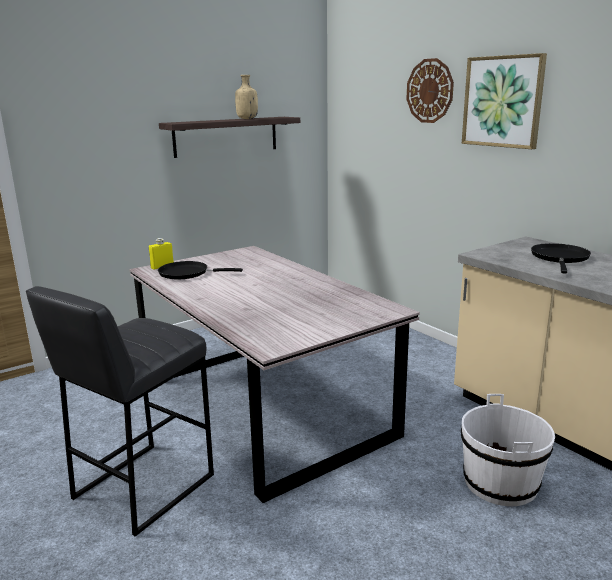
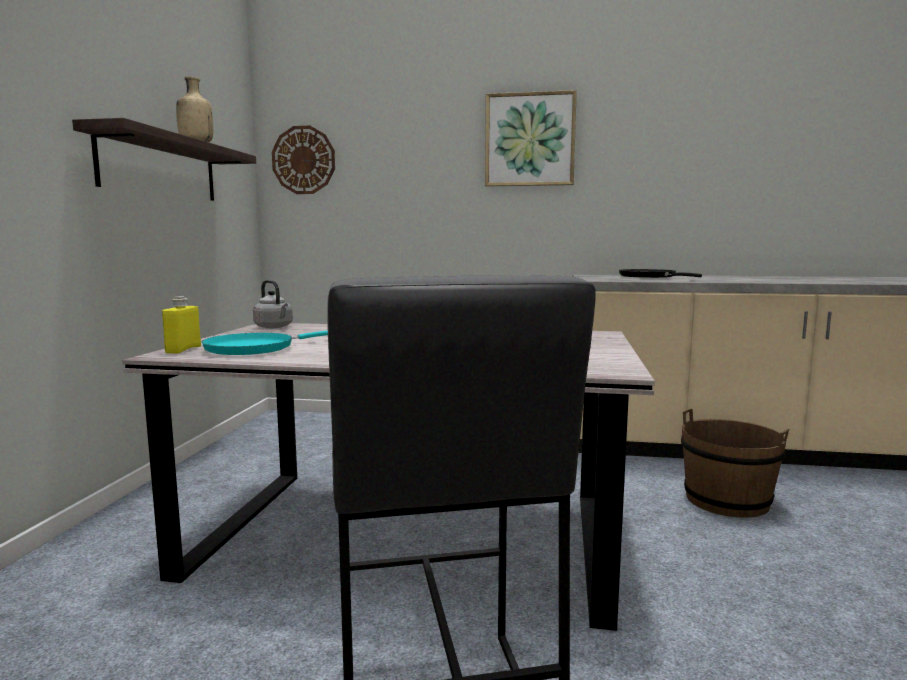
camera: 45 degrees left, 10 degrees down
(187, 273) = (256, 348): black frying pan -> turquoise frying pan
(244, 253) = (274, 327): none -> grey kettle
(430, 91) = (431, 131): wall clock -> wall clock (303, 160)
(500, 483) = (727, 500): white bucket -> brown bucket

